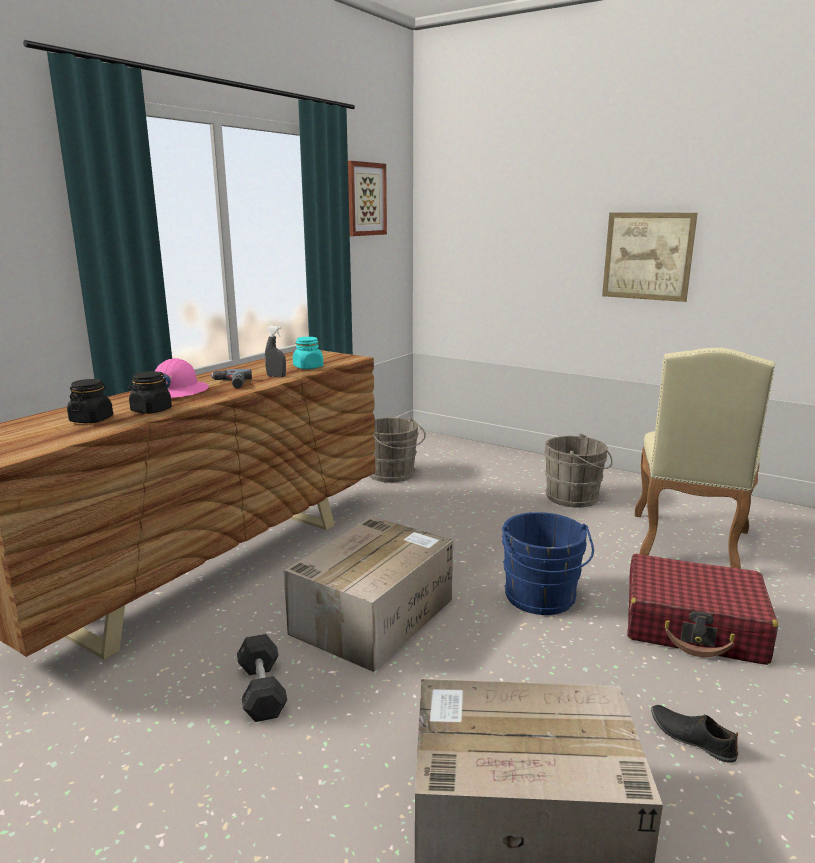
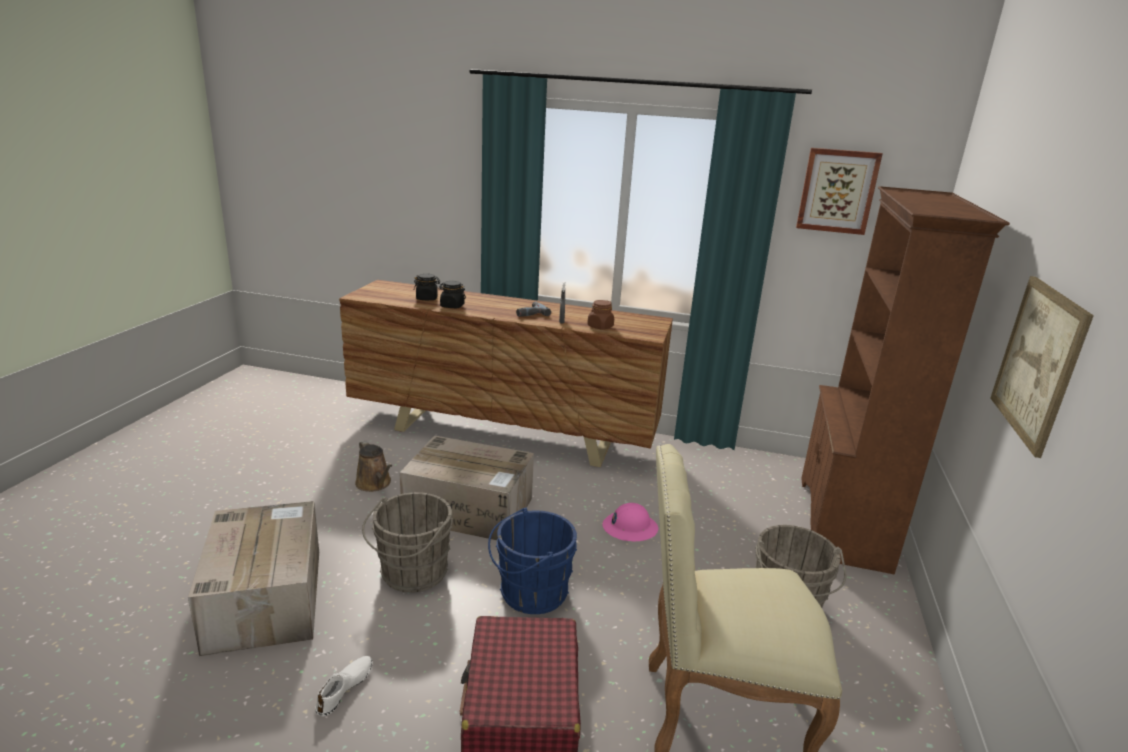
camera: 70 degrees right, 5 degrees up
(175, 392) = (498, 304): pink hard hat -> pink hard hat (629, 528)
(262, 690) = (375, 484): grey dumbbell -> brown watering can
(308, 367) = (600, 326): turquoise jar -> brown jar
(392, 474) = (731, 477): grey bucket -> grey bucket (411, 574)
(475, 454) = (844, 521): none -> brown bookcase
(691, 737) = (345, 689): black shoe -> white shoe

